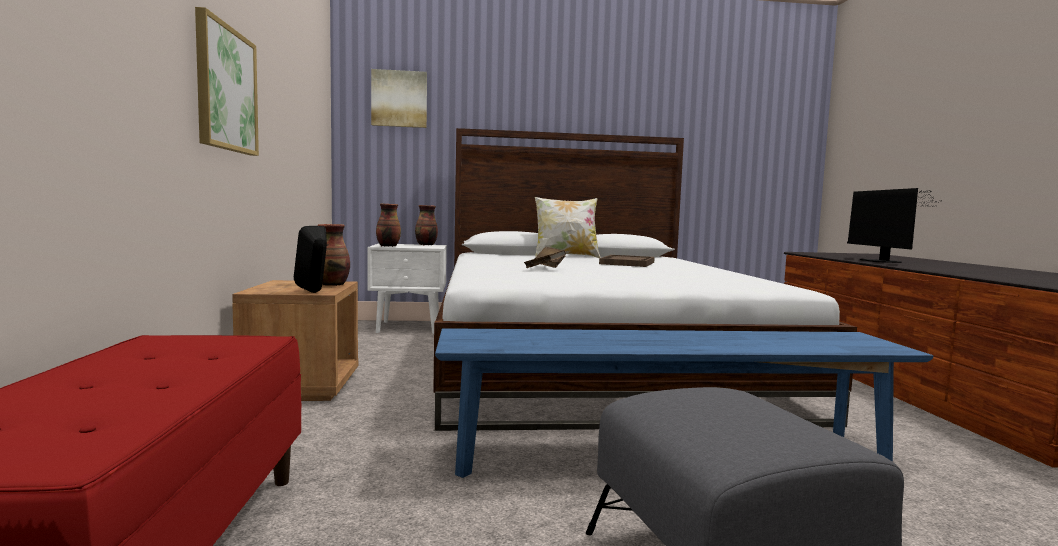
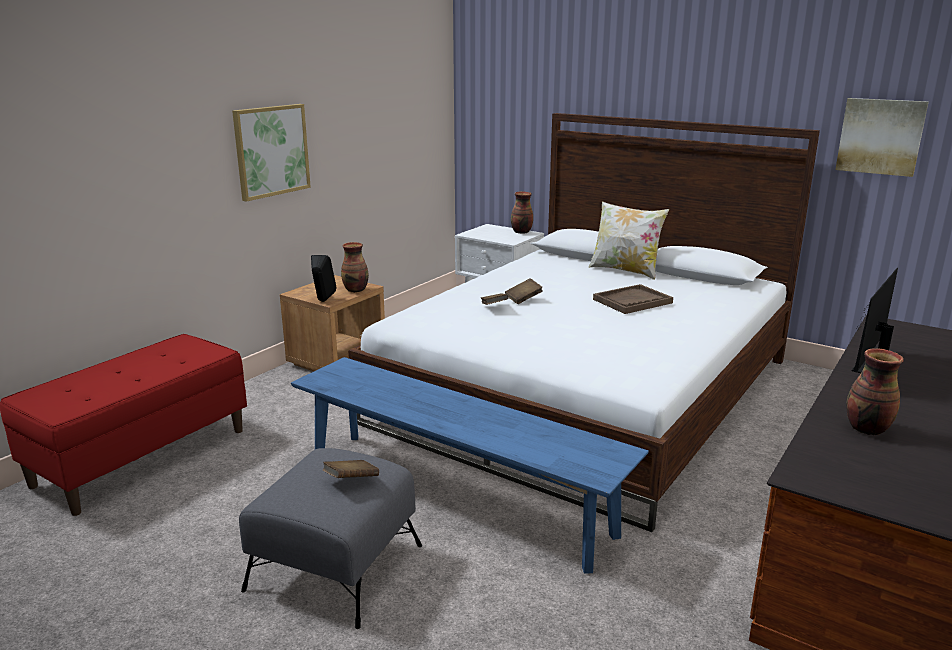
camera: 40 degrees right, 15 degrees up
(387, 246) = (475, 234): vase -> vase (866, 428)
(399, 99) = (508, 79): picture -> picture (880, 136)
(756, 407) = (351, 480): none -> brown book

